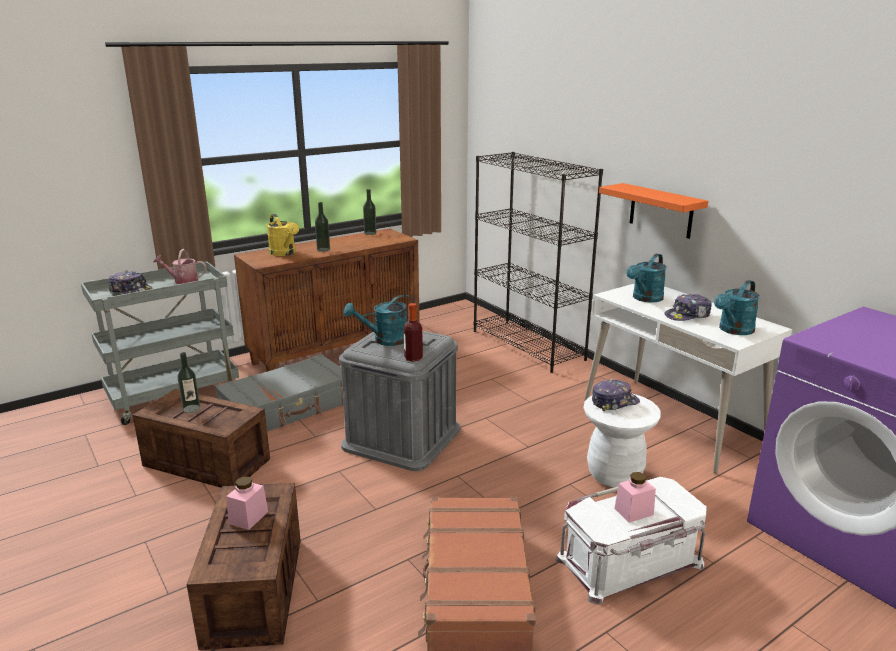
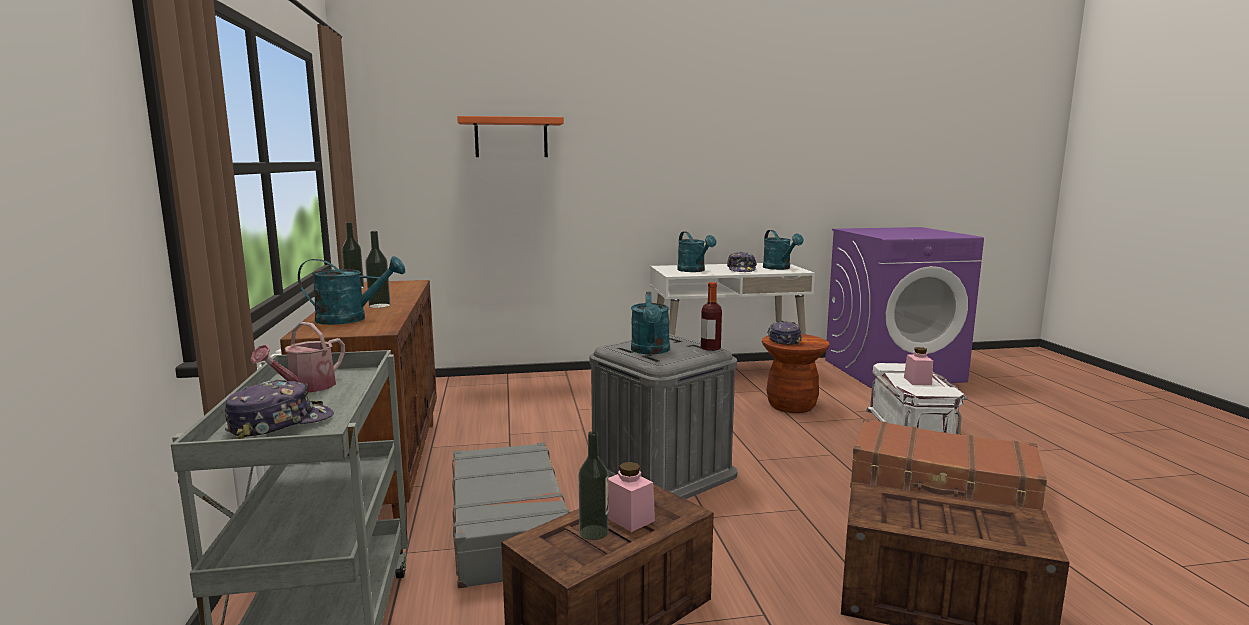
camera: 65 degrees left, 10 degrees down
(248, 517) = (924, 515): pink jar -> pink jar (629, 518)
(284, 253) = (351, 319): yellow watering can -> turquoise watering can
(528, 345) = (526, 382): black bookcase -> none
(614, 474) = (791, 406): white stool -> brown stool
(661, 211) = (655, 199): orange shelf -> orange shelf (511, 138)

